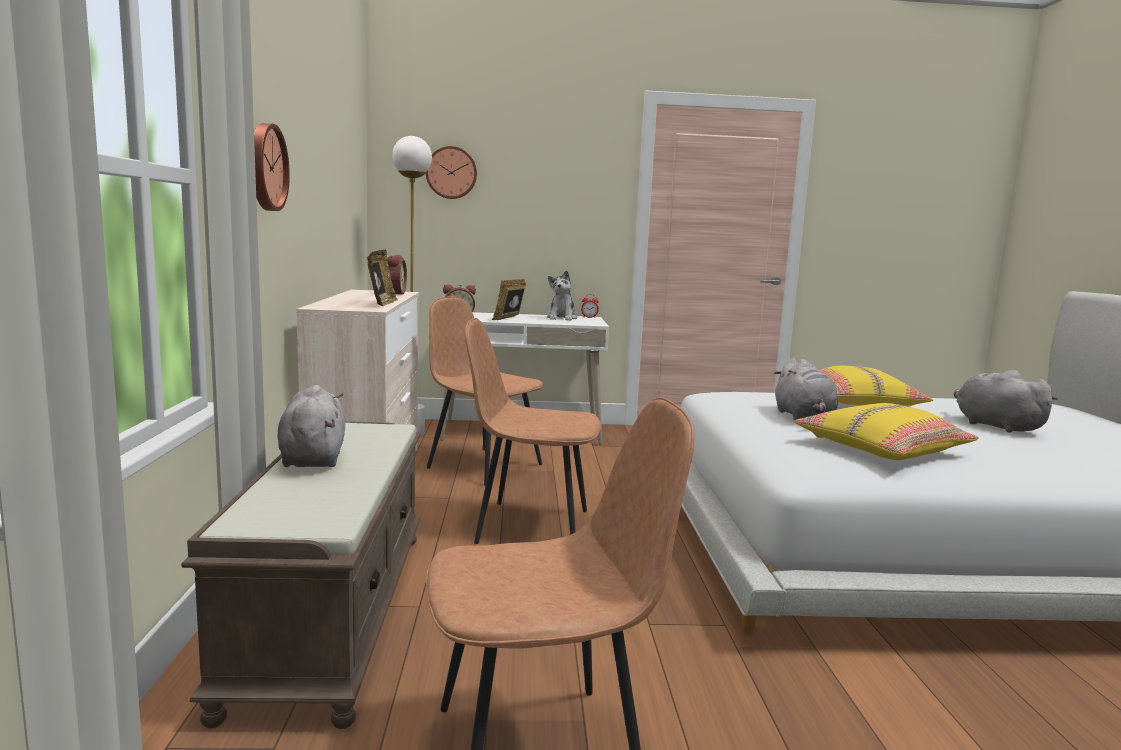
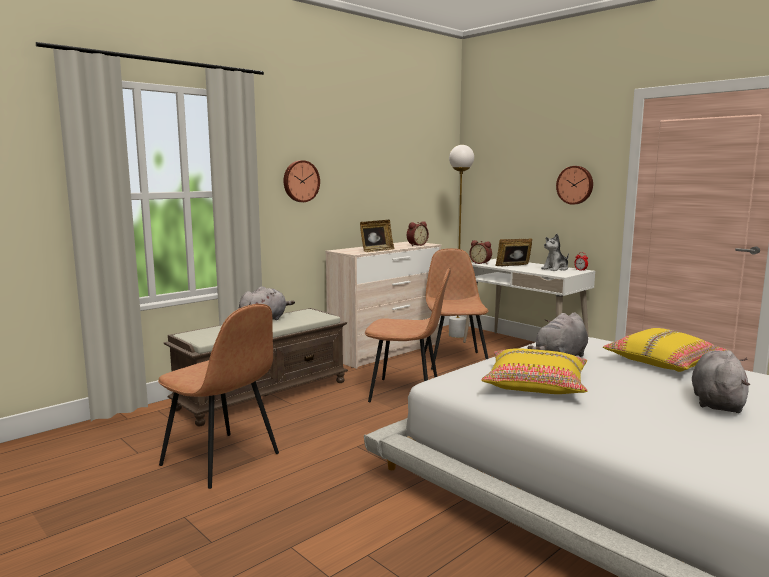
camera: 50 degrees right, 0 degrees up
(451, 173) = (502, 164): wall clock -> wall clock (575, 185)
(529, 526) = (407, 392): brown chair -> brown chair turned 135 degrees clockwise

